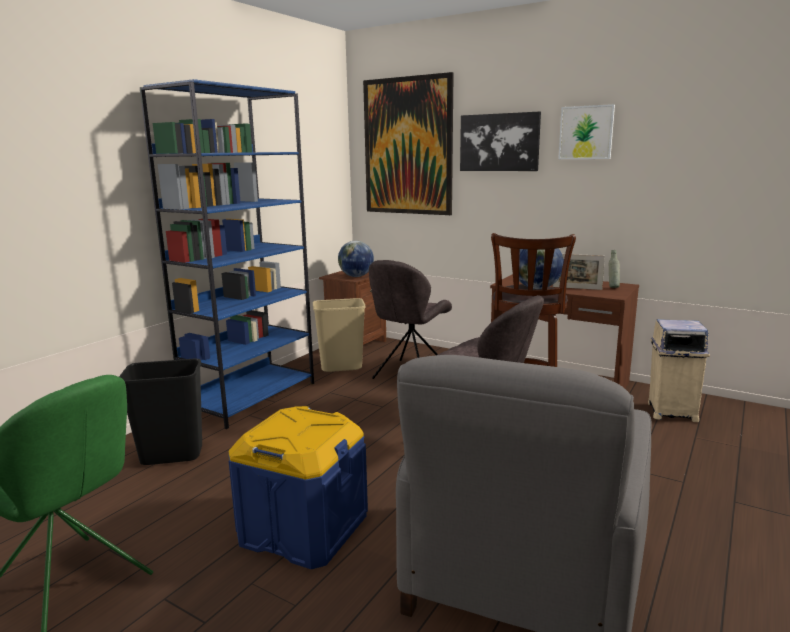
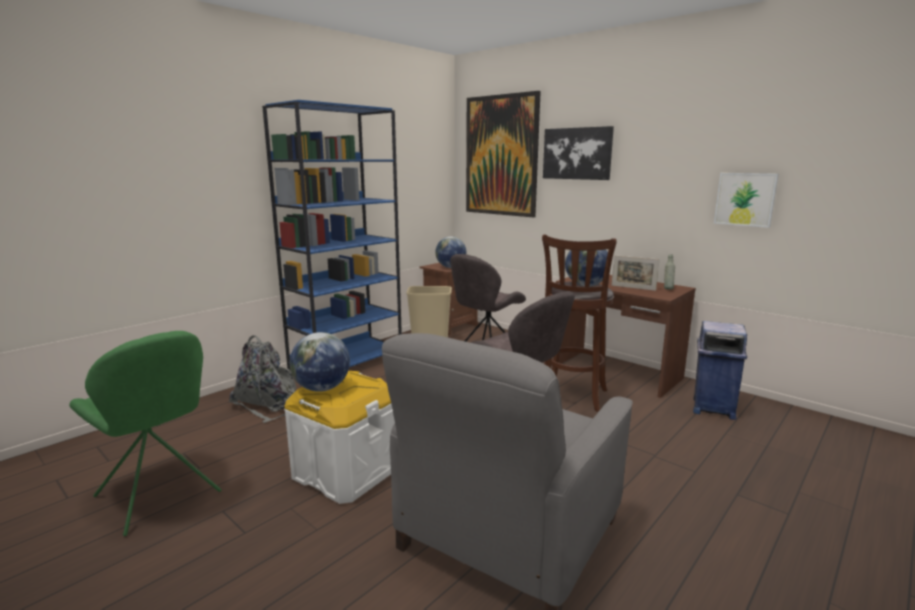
camera: 10 degrees right, 0 degrees up
(171, 456) = (268, 404): black trash can -> grey backpack
(273, 431) = (321, 388): none -> globe
(303, 528) = (346, 471): blue storage box -> white storage box
(586, 132) = (652, 146): picture -> picture (745, 199)
(670, 412) = (712, 408): beige trash can -> blue trash can

